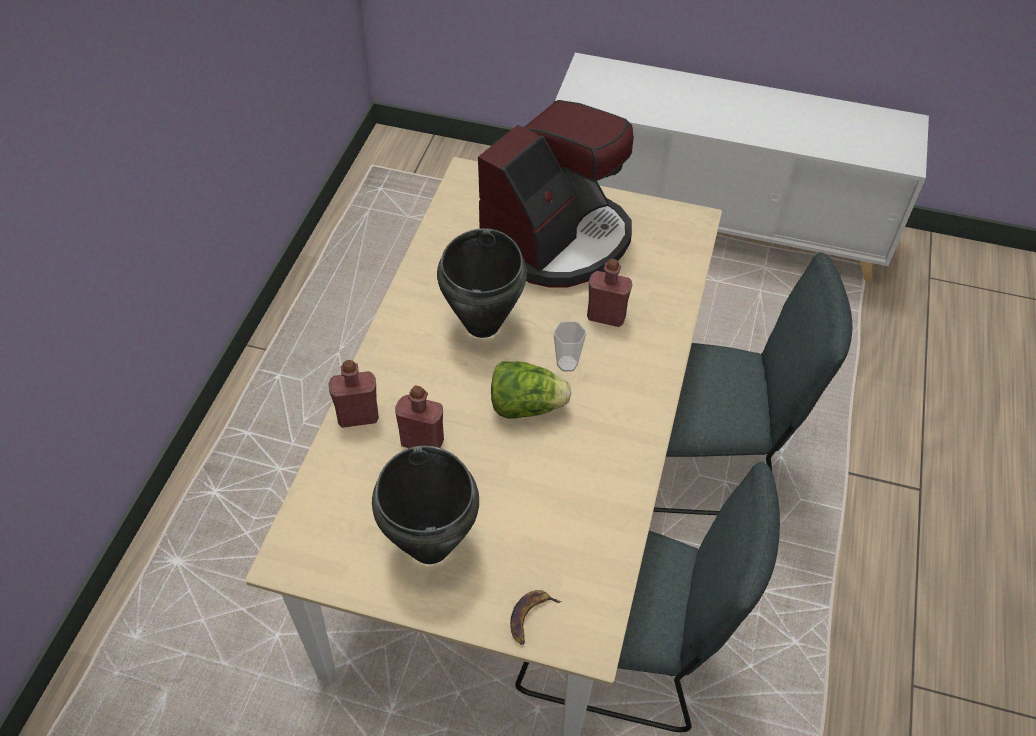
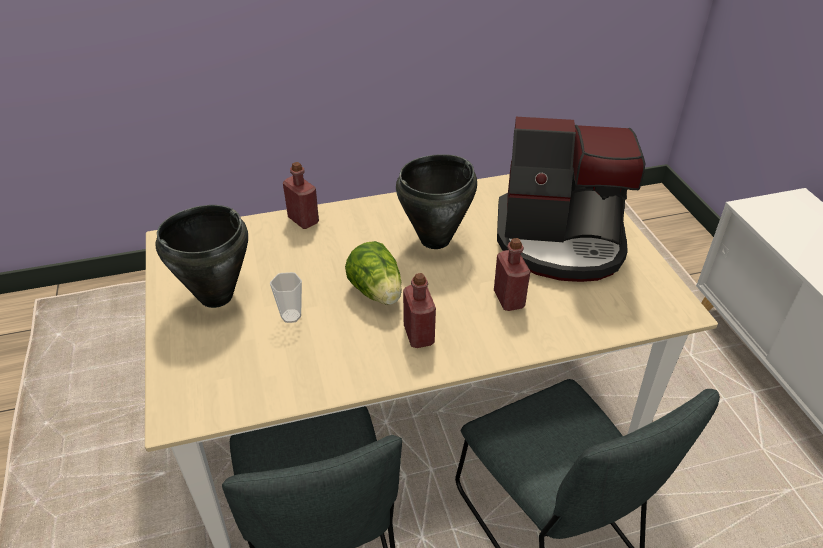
camera: 60 degrees right, 10 degrees down
(422, 442) = (304, 256): red bottle -> red bottle (418, 335)
(530, 617) = (181, 373): banana -> none
(567, 364) = (438, 297): cup -> cup (291, 316)

